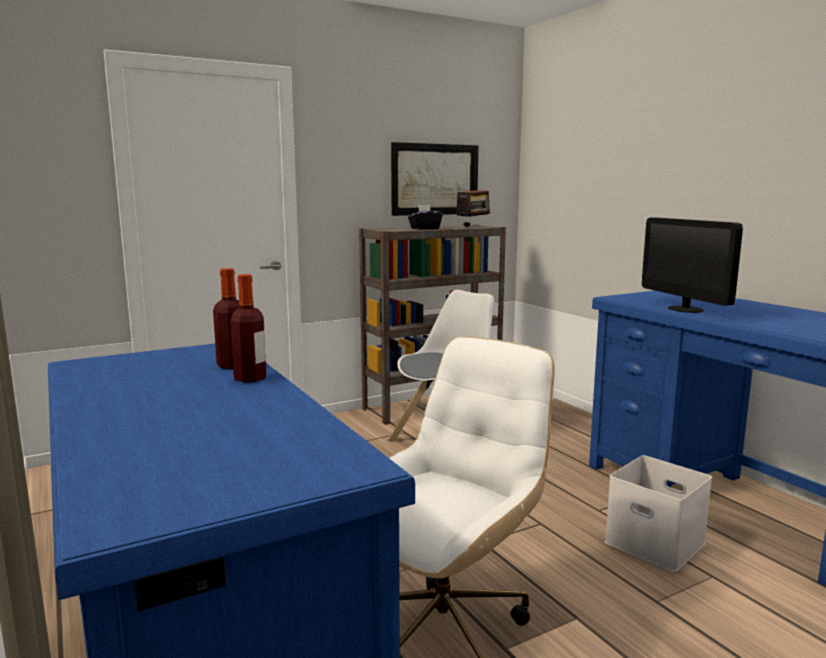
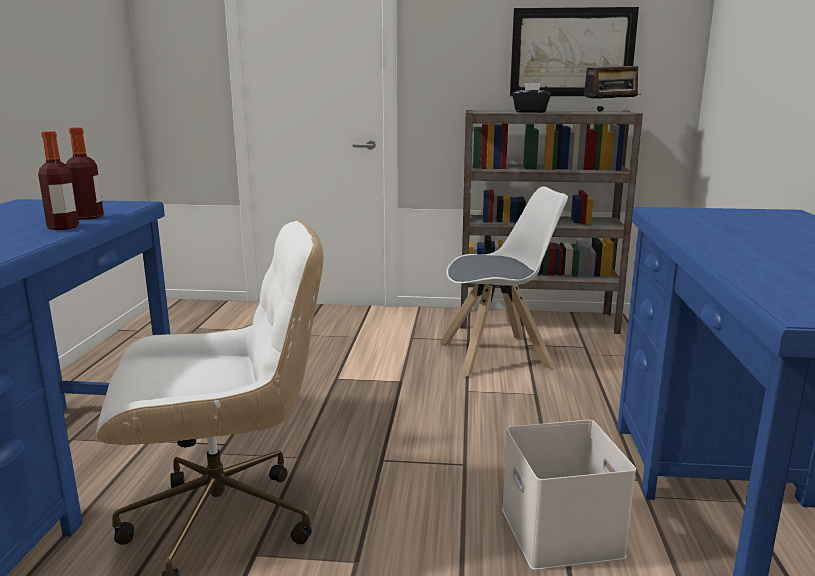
camera: 35 degrees right, 5 degrees up
(685, 309) = (703, 233): monitor -> none

